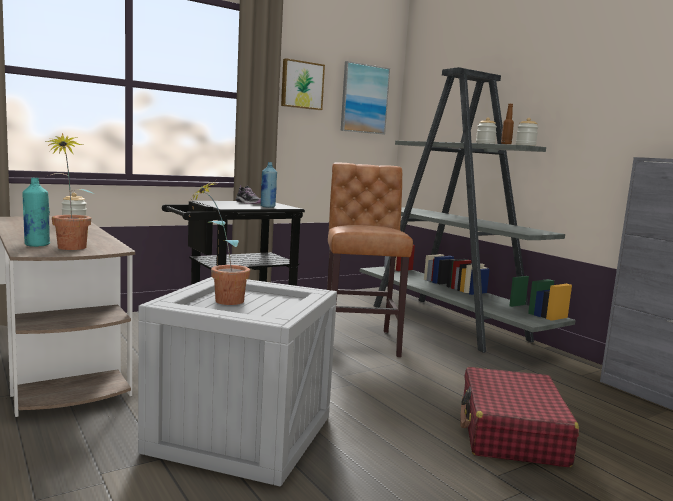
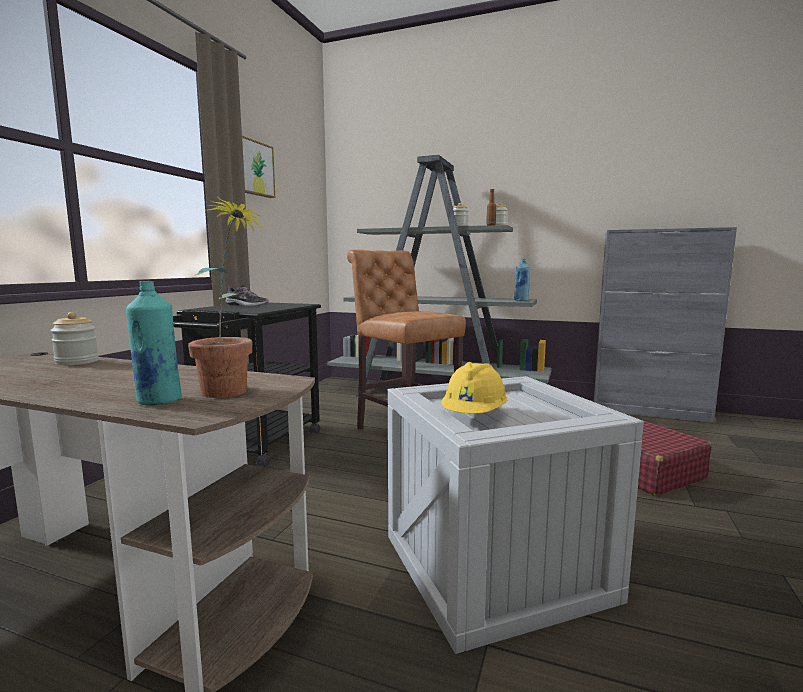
camera: 35 degrees left, 0 degrees up
(220, 301) = (474, 416): potted plant -> yellow hard hat
(268, 206) = (283, 306): blue bottle -> blue bottle (521, 300)
(364, 99) = (302, 188): picture -> none

